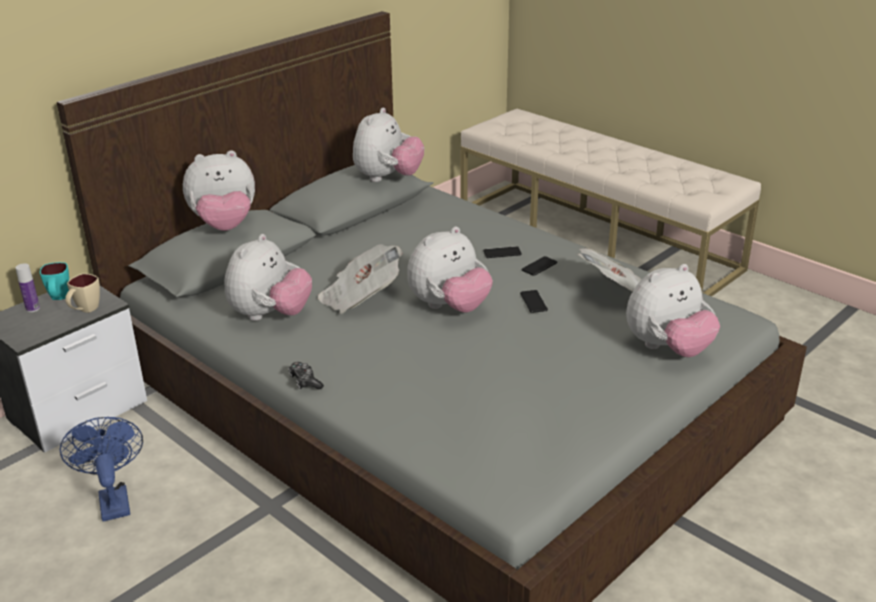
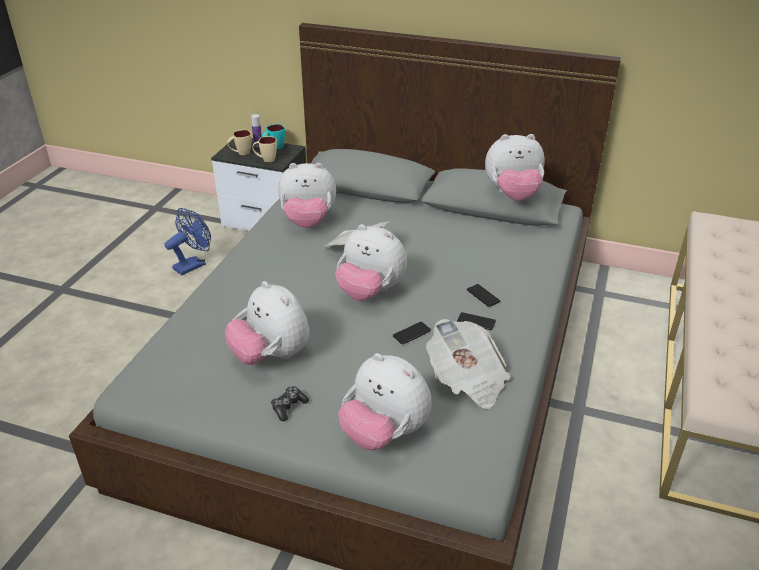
camera: 65 degrees right, 5 degrees up
(39, 326) = (240, 153): none -> beige mug
(224, 226) = (370, 158): plush toy -> plush toy (271, 356)
(305, 381) = (234, 260): game controller -> game controller (288, 407)

